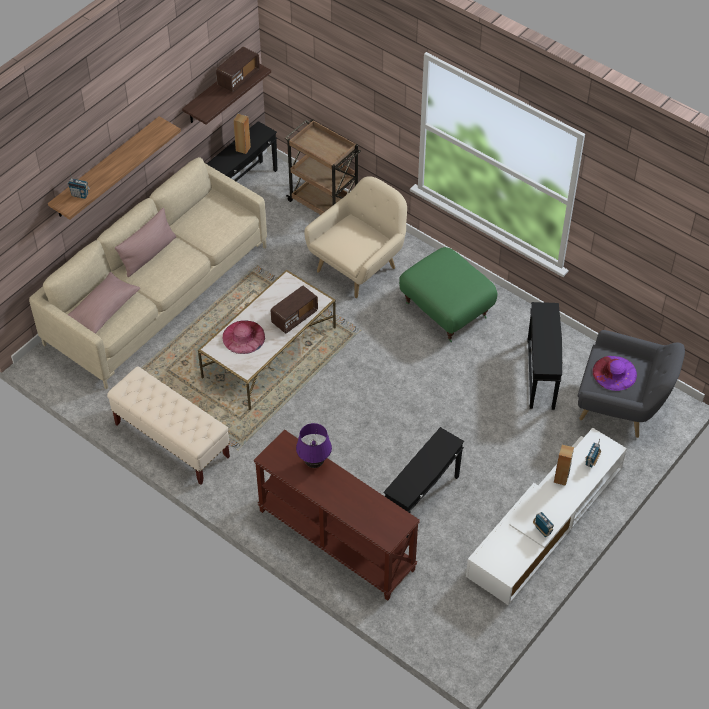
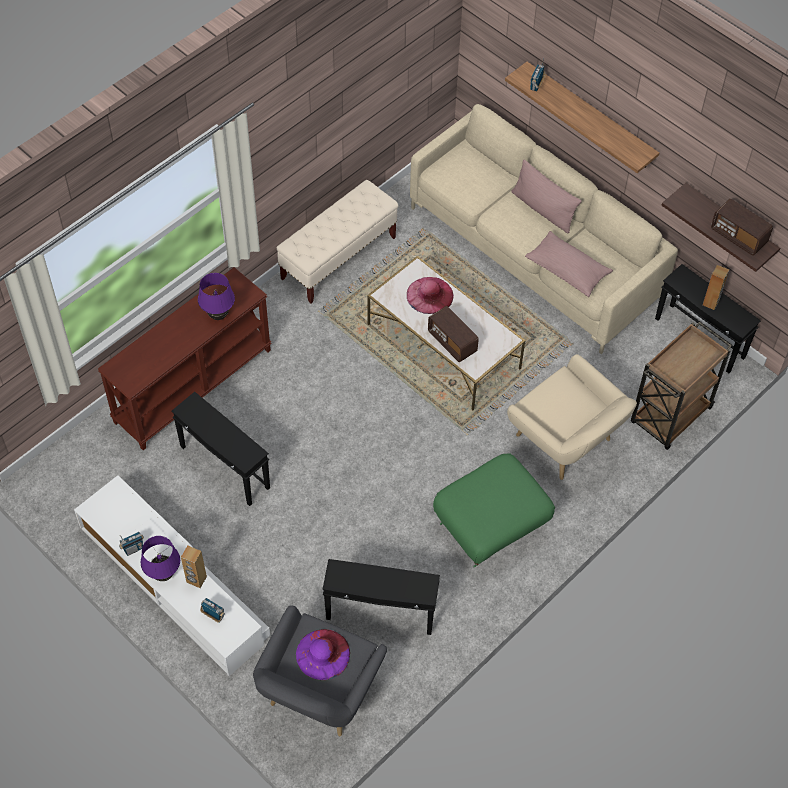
camera: 95 degrees right, 5 degrees up
(104, 309) = (468, 172): pink pillow -> pink pillow (567, 270)
(562, 503) = (164, 575): none -> purple table lamp

